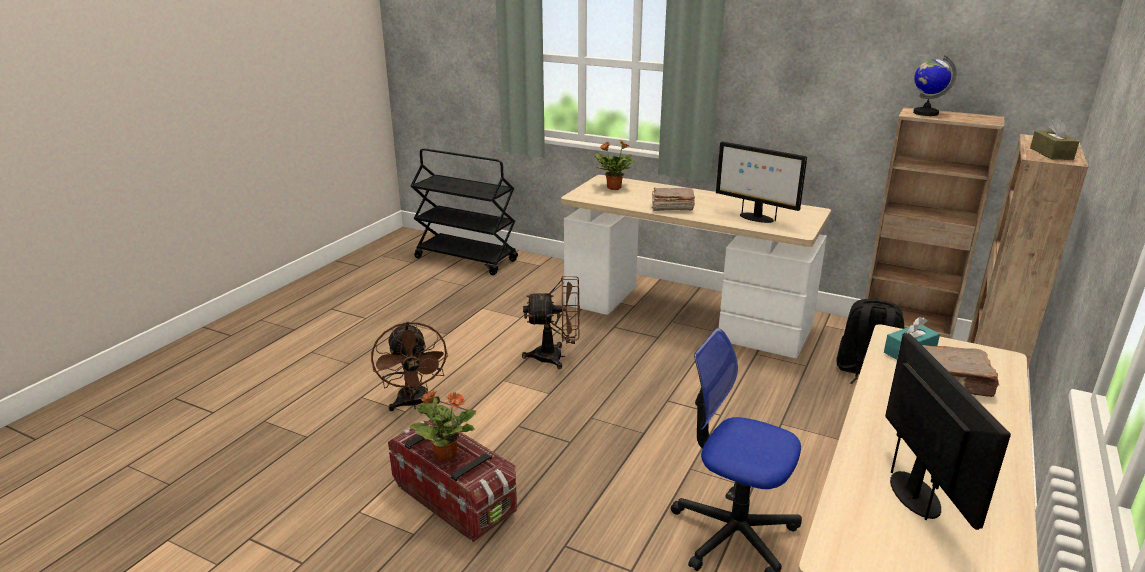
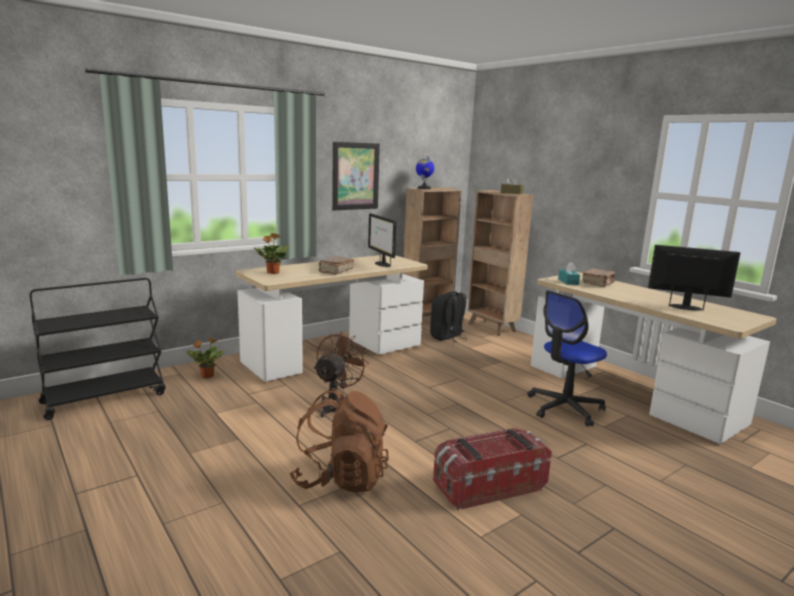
camera: 65 degrees left, 10 degrees down
(414, 404) = (341, 479): brown fan -> brown backpack
(445, 453) = (493, 447): potted plant -> potted plant (207, 376)
(755, 218) = (382, 264): monitor -> monitor turned 90 degrees clockwise
(804, 77) = (355, 176): none -> picture

